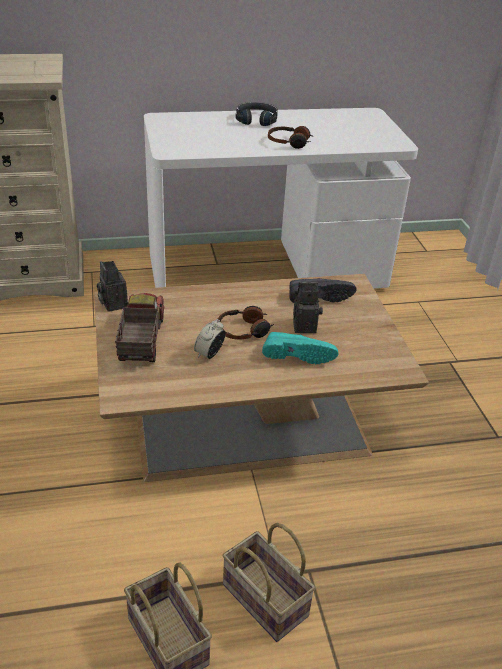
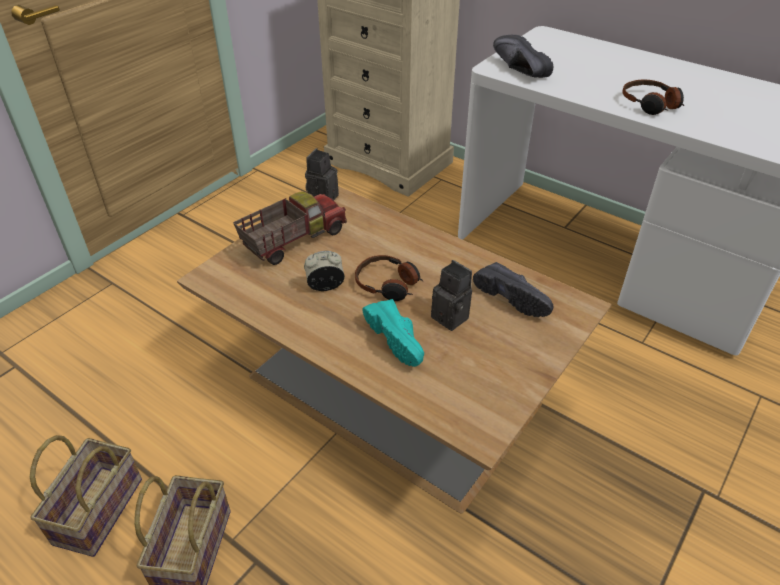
camera: 50 degrees right, 5 degrees up
(184, 149) = (516, 71): none -> black shoe
(256, 120) = (654, 68): black headphones -> none

